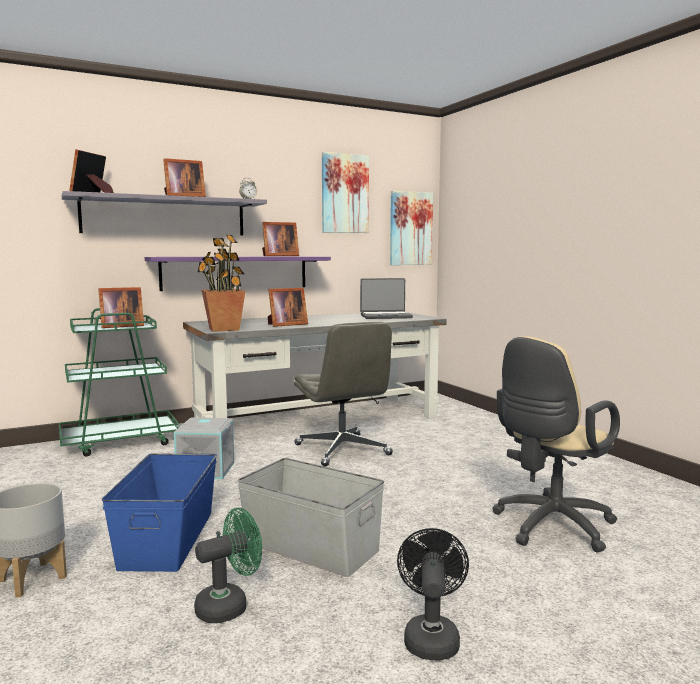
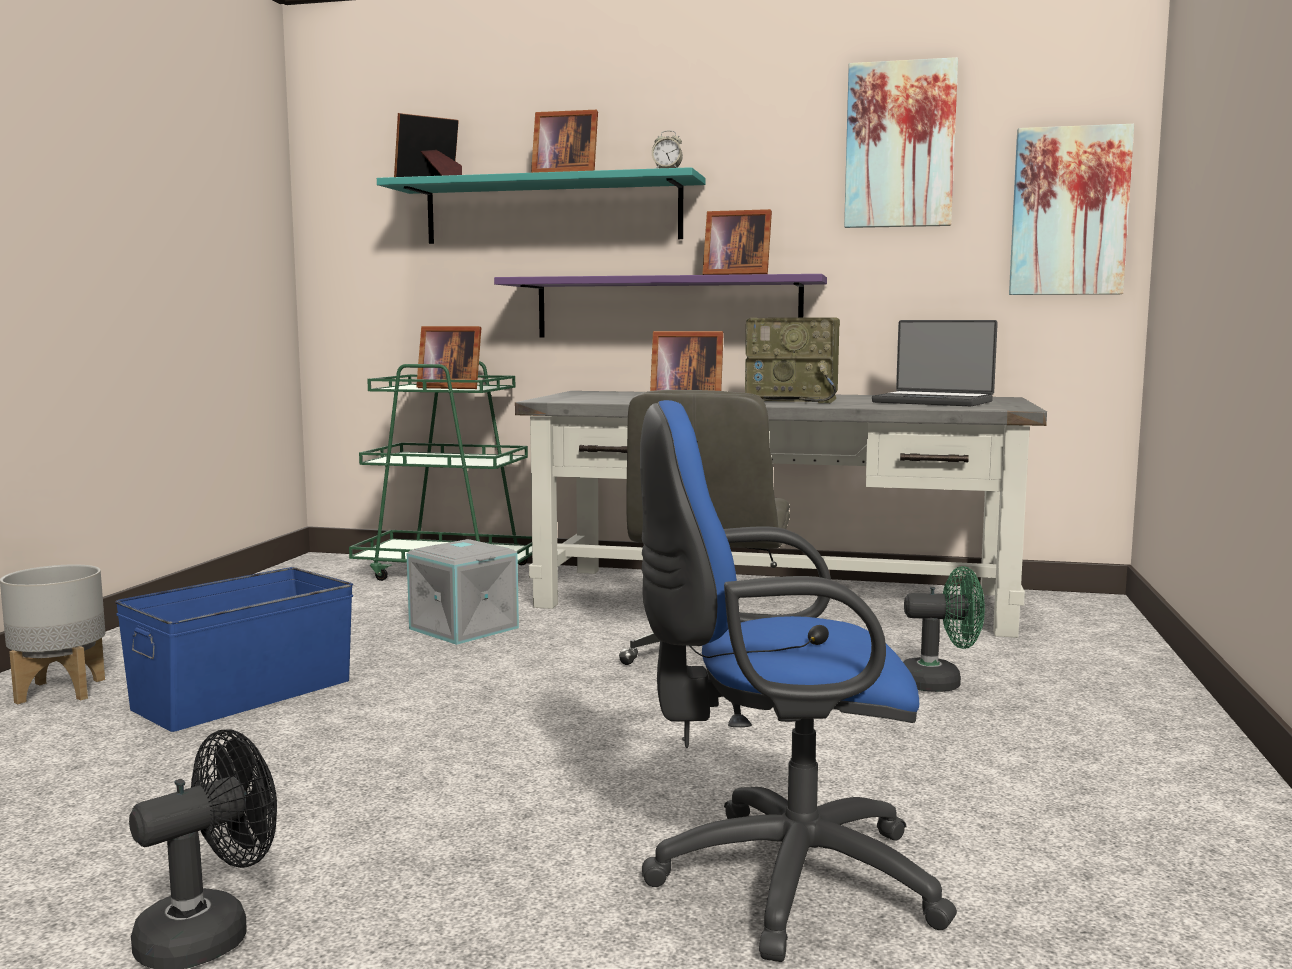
camera: 40 degrees right, 0 degrees up
(165, 216) = (552, 212): grey shelf -> turquoise shelf
(223, 329) = (563, 399): potted plant -> none
(229, 605) = (126, 788): green fan -> green fan (940, 683)
(311, 547) = (356, 760): grey storage box -> none
(328, 320) = (794, 400): none -> radio
(549, 527) = (779, 880): beige office chair -> blue office chair

